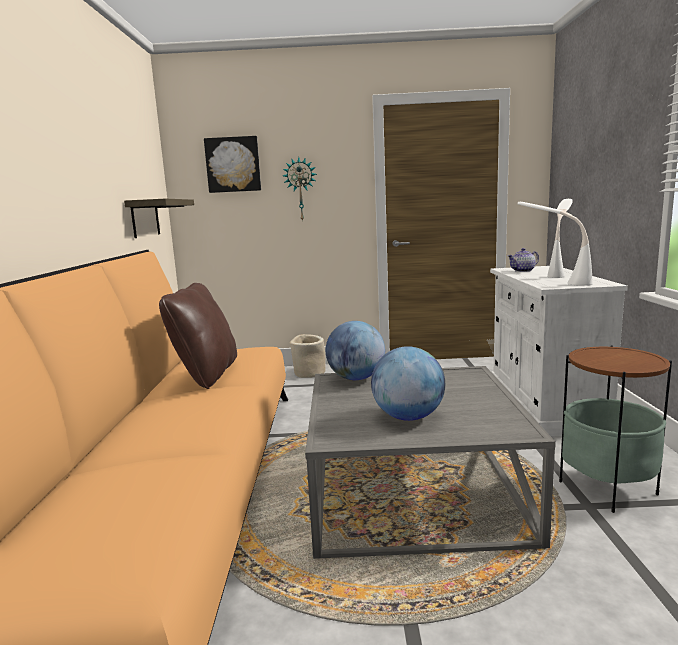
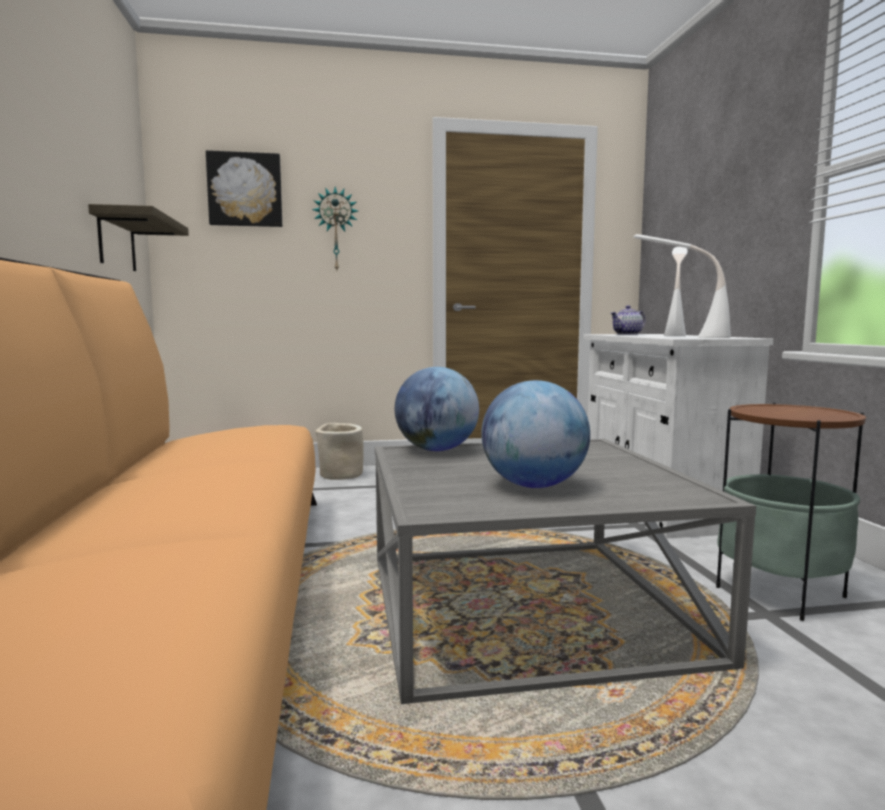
camera: 10 degrees left, 5 degrees down
(206, 375) = (208, 450): brown pillow -> none

